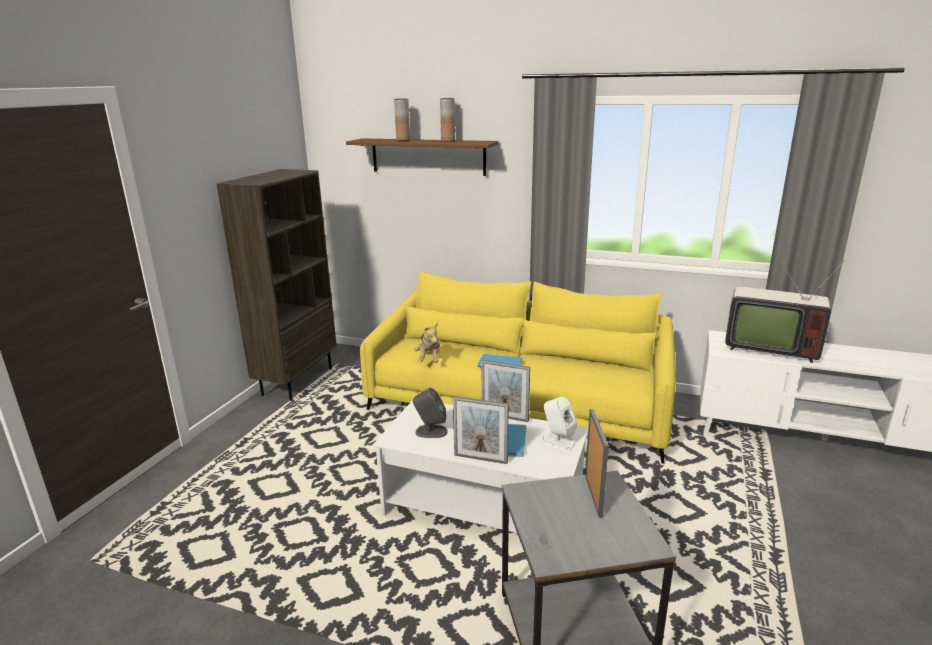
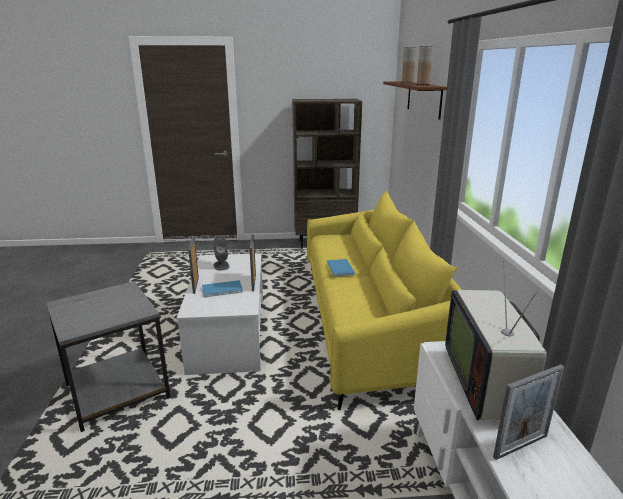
camera: 65 degrees right, 0 degrees up
(429, 359) = (323, 246): plush toy -> none
(558, 441) = (230, 305): white speaker -> none
(593, 495) = (125, 308): picture frame -> picture frame (520, 446)

